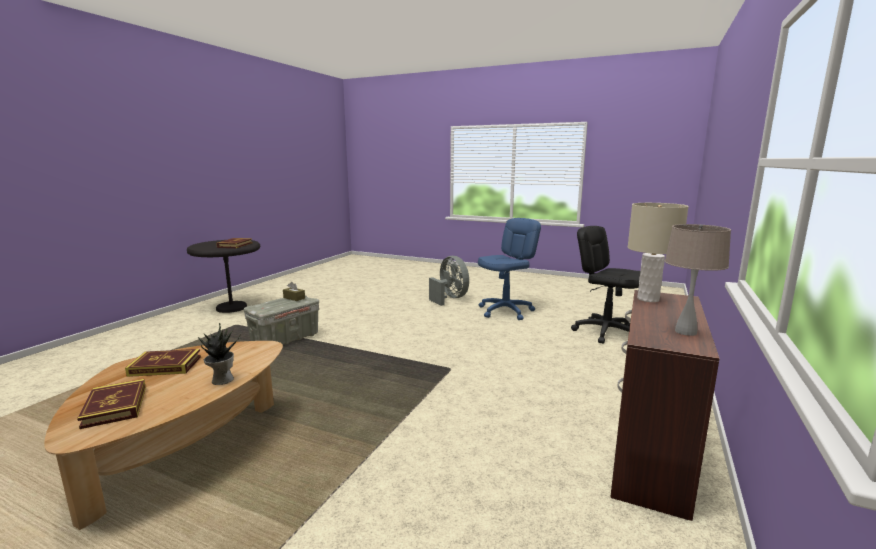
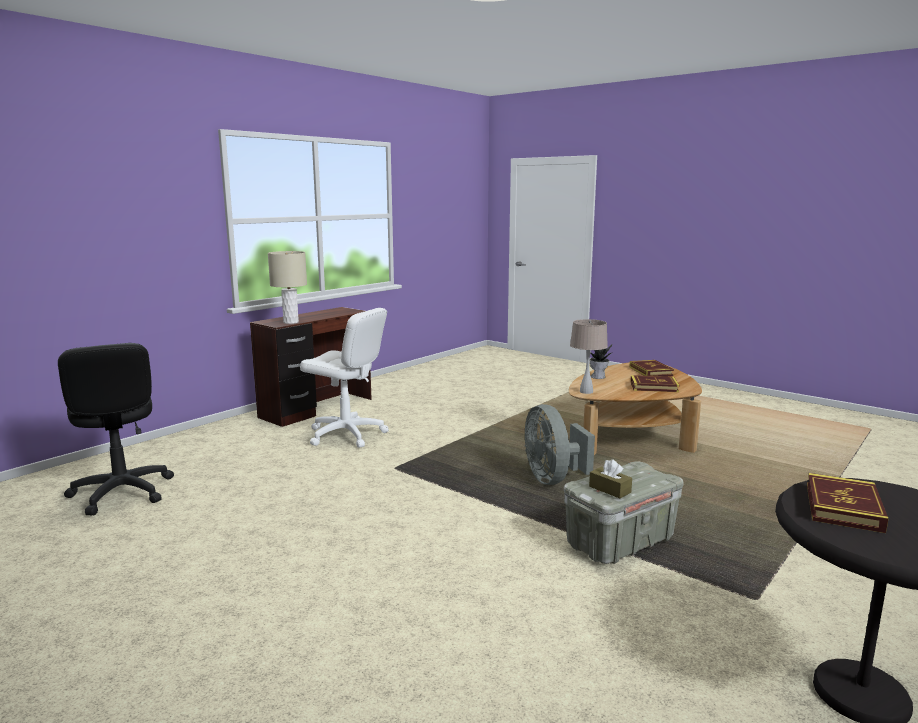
camera: 165 degrees left, 0 degrees up
(450, 298) = (229, 641): grey fan -> grey fan (553, 479)
(506, 311) = (177, 564): blue office chair -> none
(538, 403) = (346, 435): none -> white office chair
(685, 332) = (326, 311): beige table lamp -> beige table lamp (586, 392)

